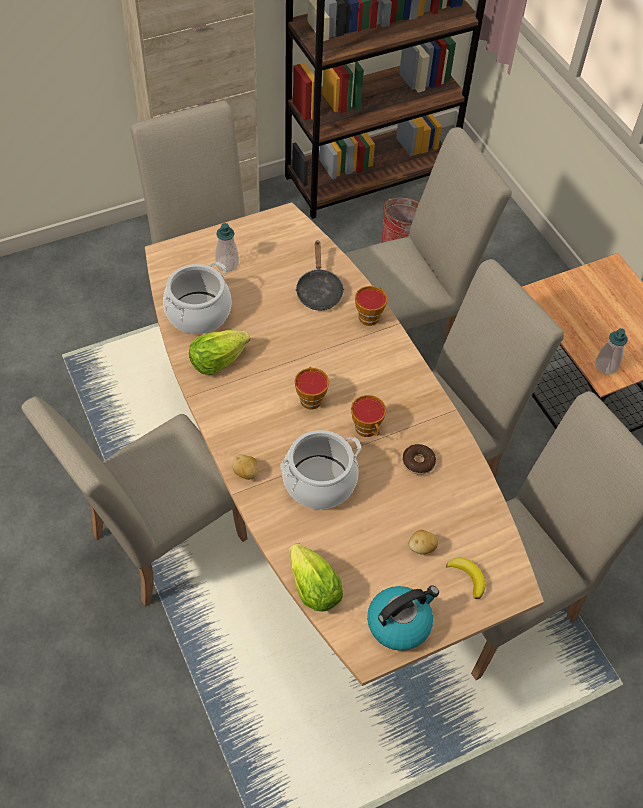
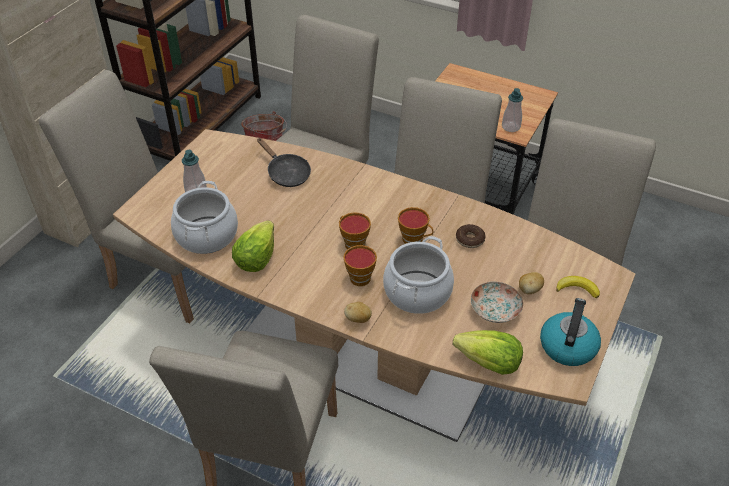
camera: 35 degrees left, 10 degrees down
(370, 315) = (339, 170): cup -> cup (359, 276)
(370, 545) = (495, 310): none -> plate

